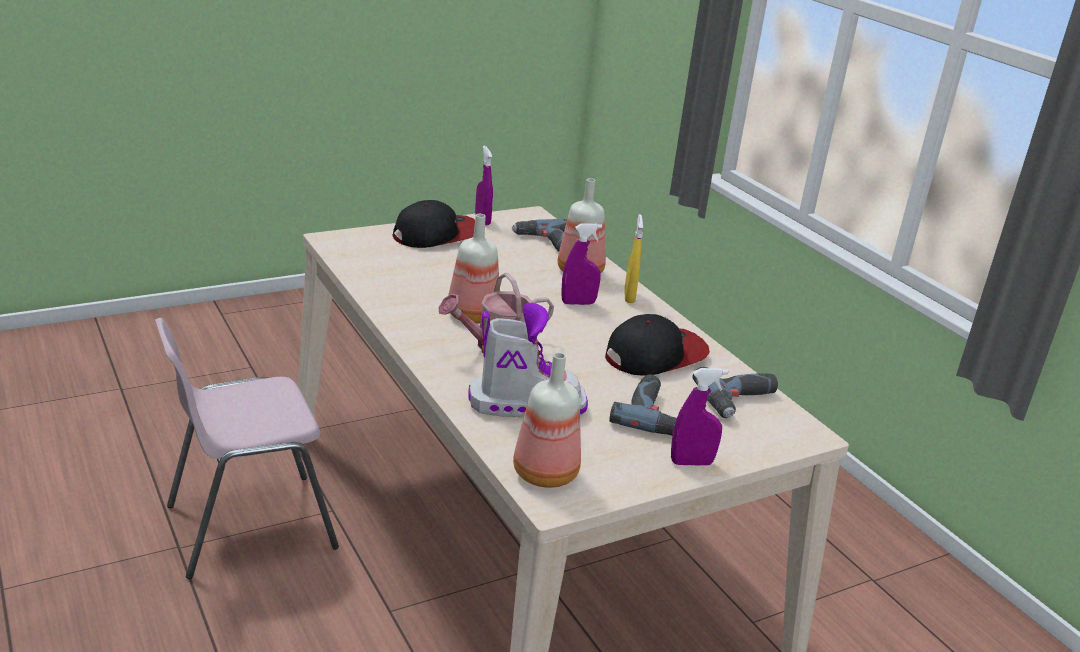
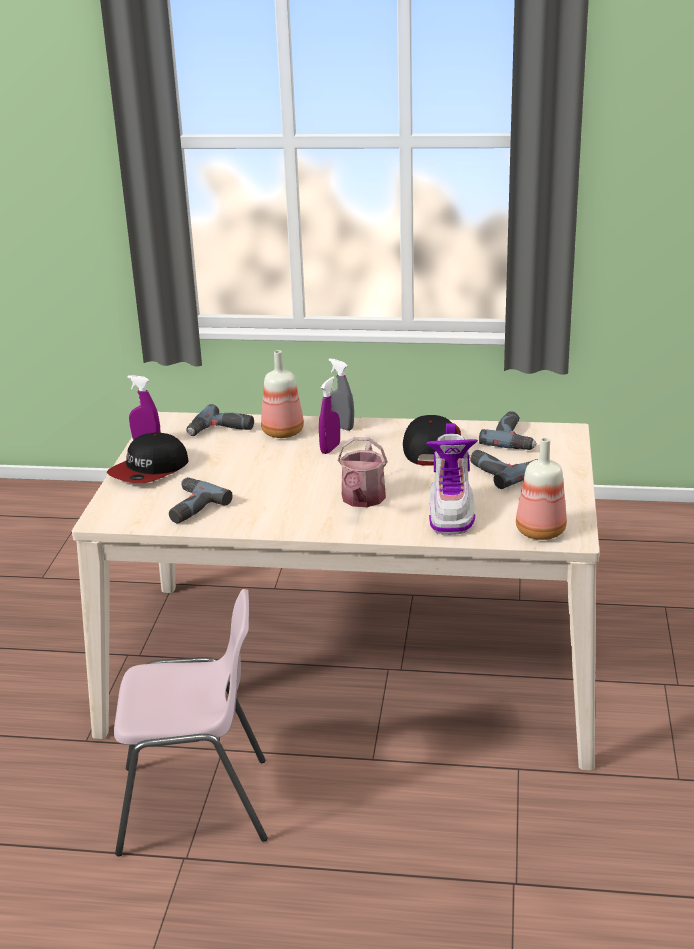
camera: 50 degrees left, 0 degrees up
(248, 525) = (196, 805): pink chair -> pink chair turned 105 degrees counterclockwise
(391, 268) = (189, 507): none -> power drill
(437, 235) = (149, 470): cap -> cap turned 150 degrees counterclockwise
(471, 316) = (306, 496): bottle -> none
(526, 404) = (451, 512): boot -> boot turned 150 degrees clockwise
(629, 297) = (341, 427): yellow spray bottle -> grey spray bottle
(691, 463) = (567, 478): purple spray bottle -> none

